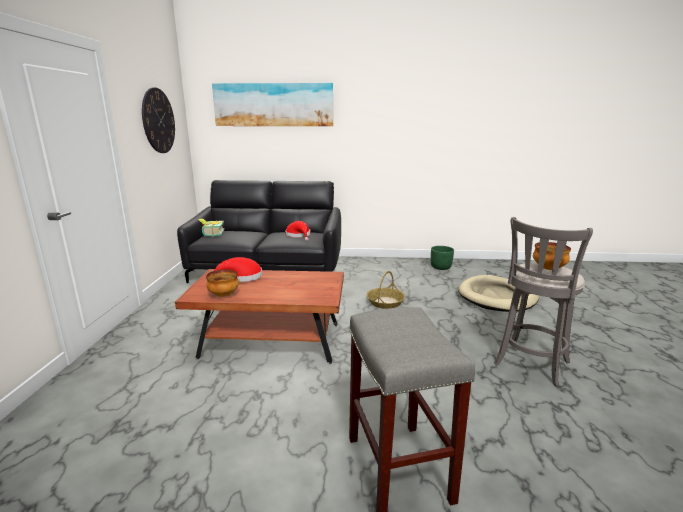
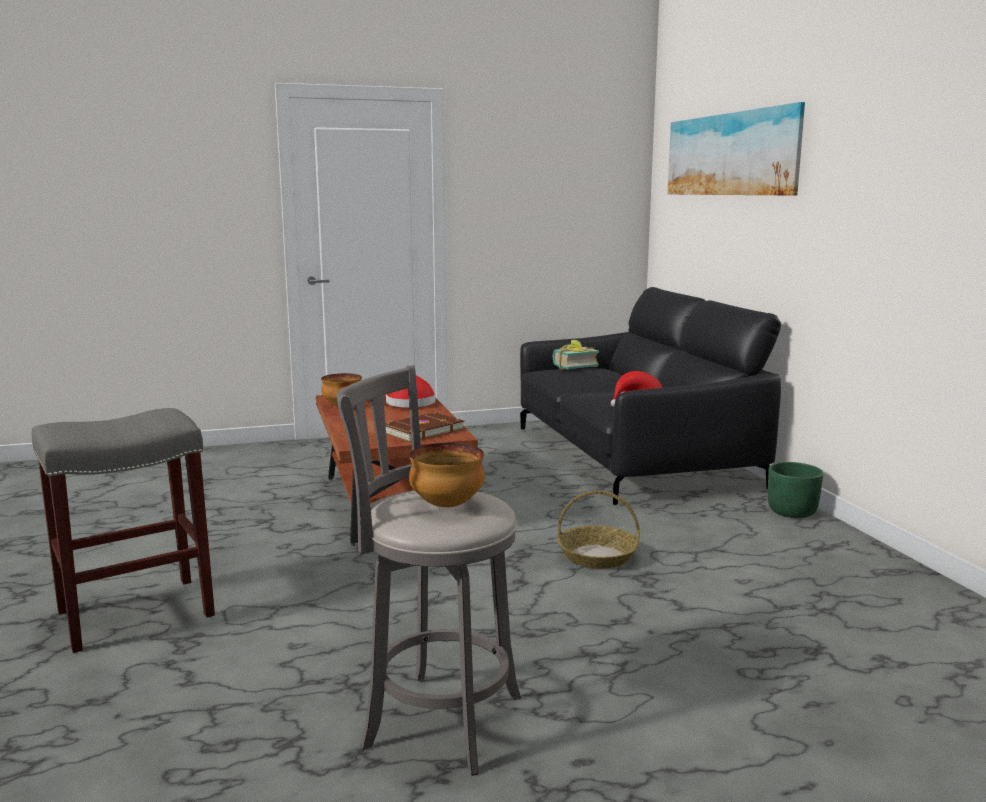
camera: 70 degrees right, 5 degrees down
(158, 121) = (556, 185): wall clock -> none
(313, 281) = (421, 430): none -> brown book
(441, 267) = (892, 595): green planter -> green planter (792, 512)
(497, 297) = (780, 680): beige dog bed -> none

